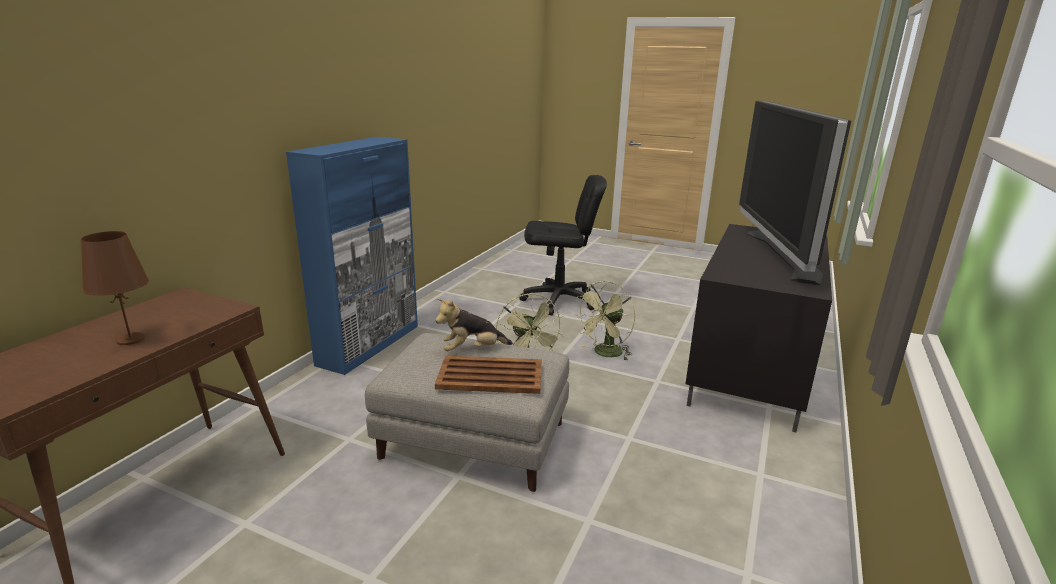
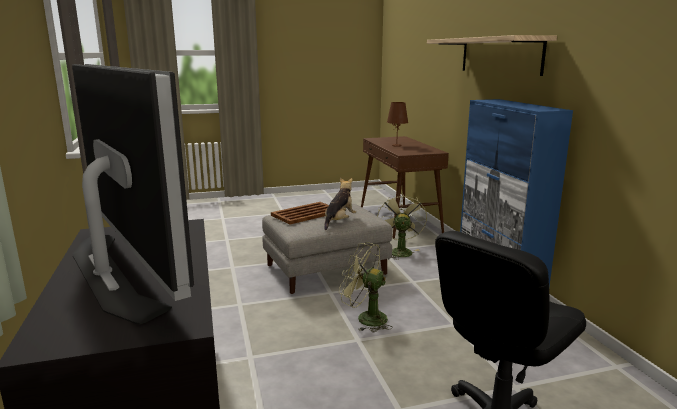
camera: 140 degrees right, 5 degrees down
(257, 92) = (499, 55): none -> shelf
(605, 354) = (325, 365): green fan -> green fan (399, 251)

